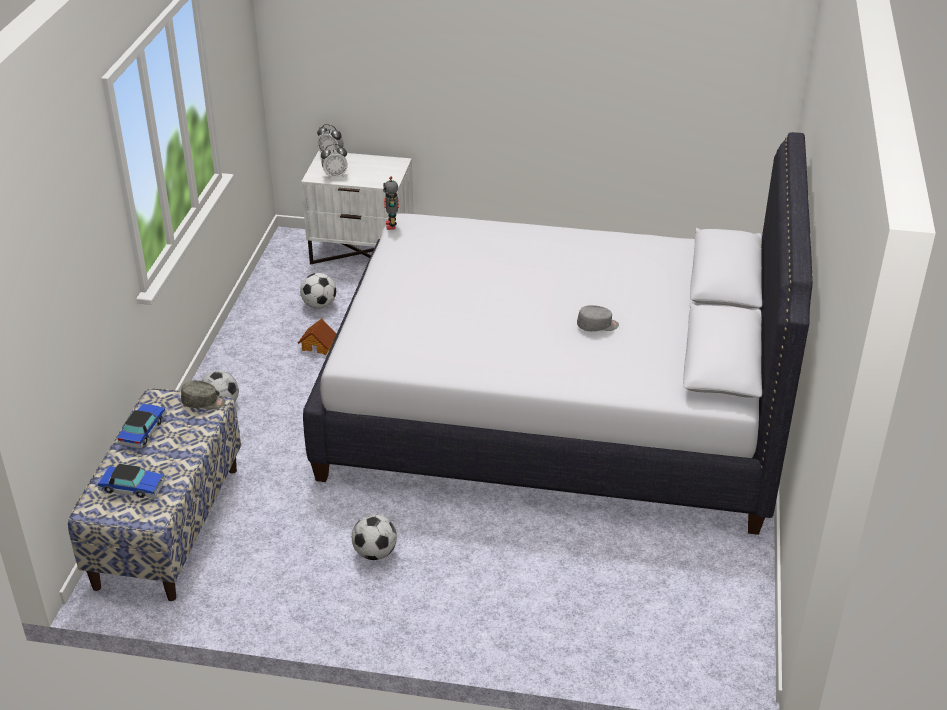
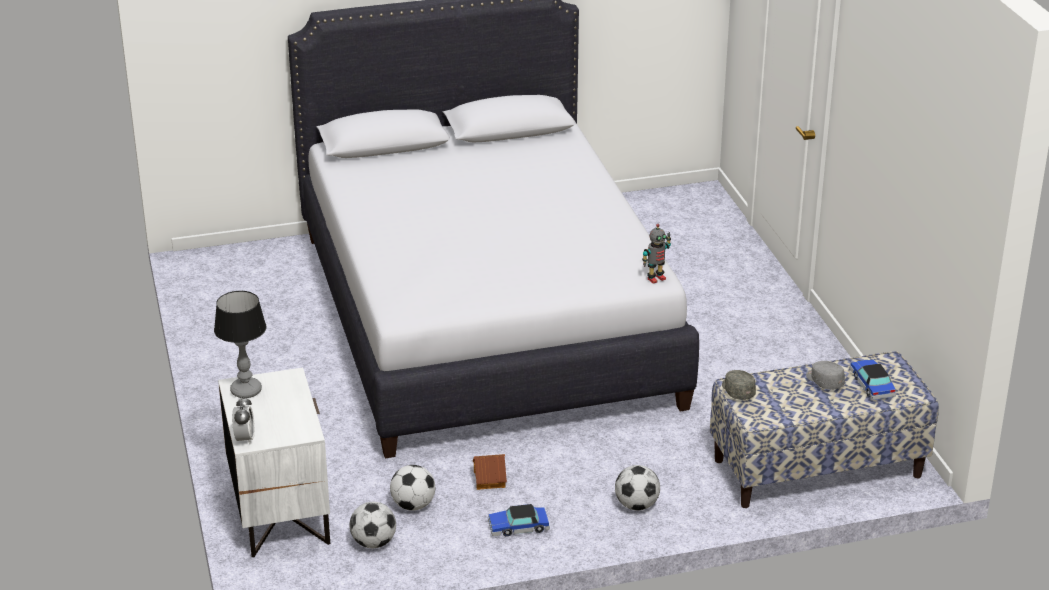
camera: 115 degrees left, 5 degrees down
(143, 430) = (804, 408): toy car -> toy car (518, 527)
(335, 175) = (296, 419): alarm clock -> none
(375, 553) = (742, 354): football -> football (373, 543)
(386, 165) = (246, 391): none -> table lamp
(392, 225) = (416, 320): toy robot -> toy robot (655, 278)
(597, 326) = (506, 183): grey cap -> grey cap (824, 381)

